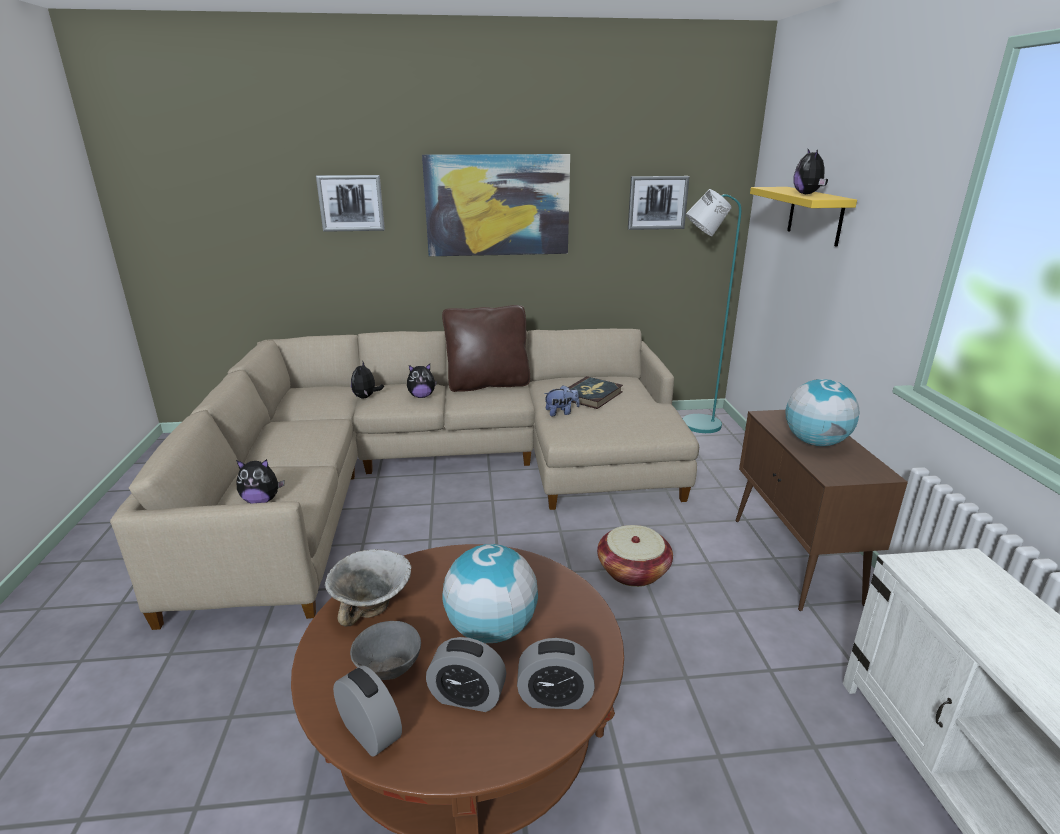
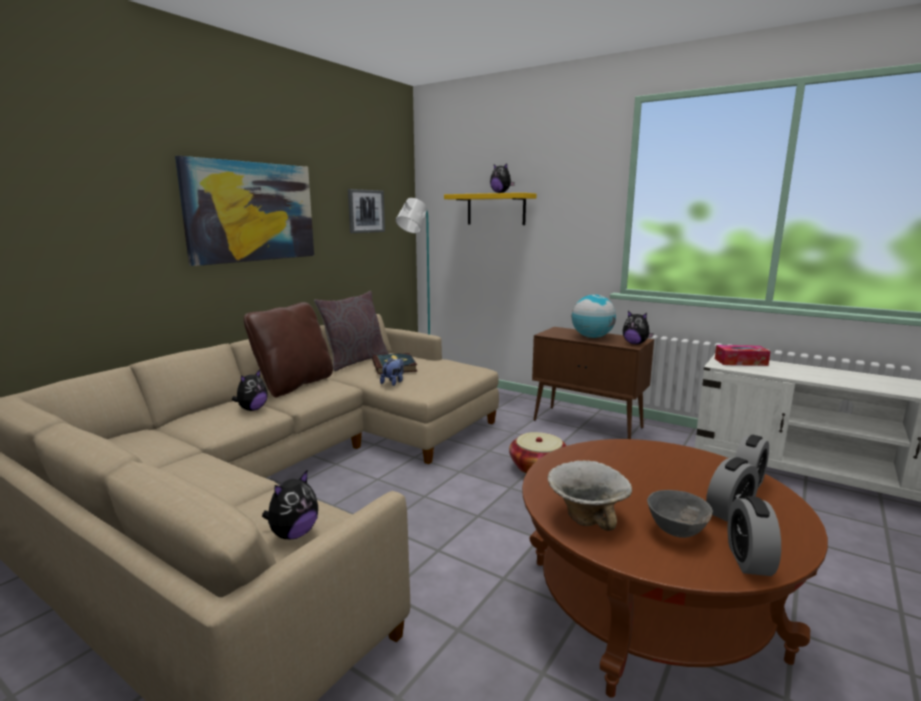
camera: 50 degrees left, 10 degrees down
(351, 203) = (92, 207): picture -> none
(366, 397) = (189, 429): plush toy -> plush toy (635, 343)
(370, 732) = (748, 560): alarm clock -> alarm clock turned 75 degrees counterclockwise
(491, 629) = (659, 482): globe -> none
(577, 377) = (355, 361): none -> grey pillow
(971, 581) = (740, 362): none -> tissue box

